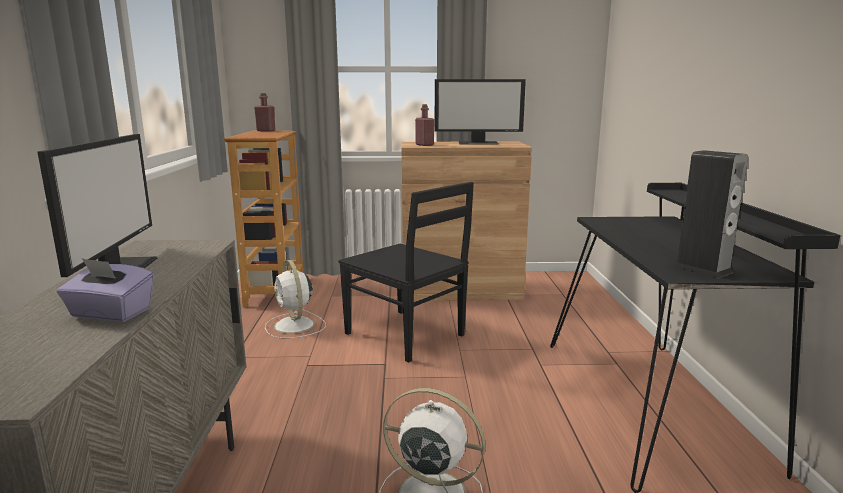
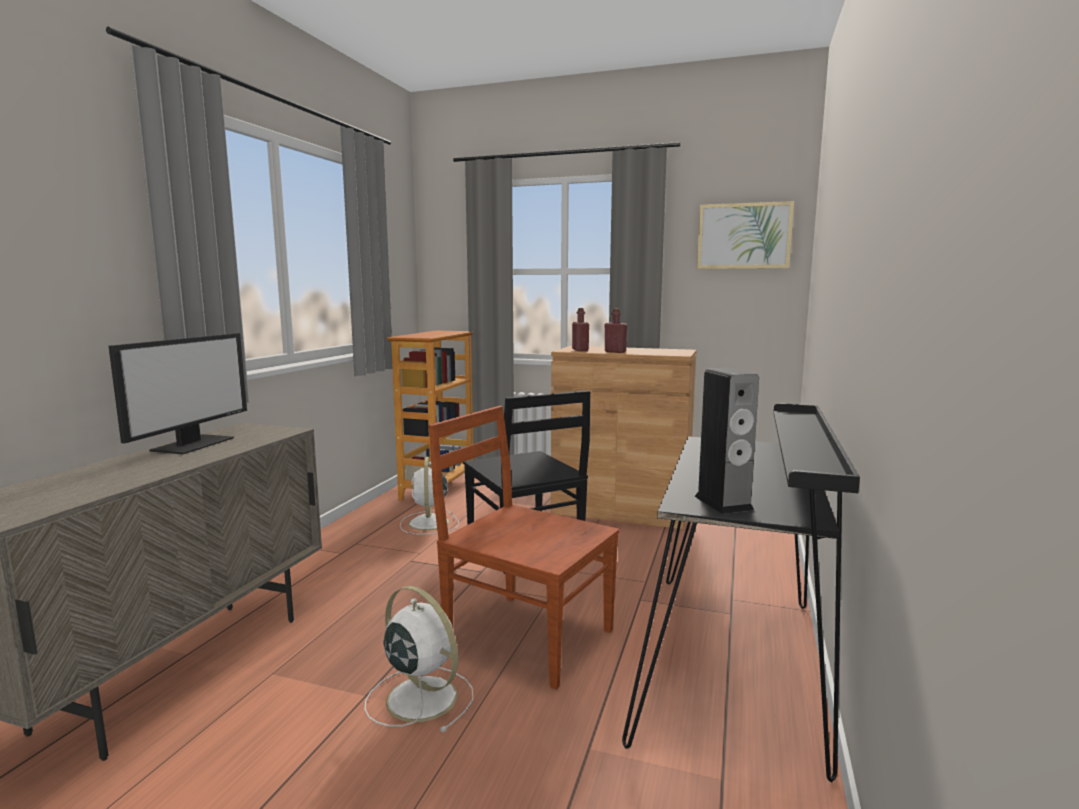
camera: 20 degrees right, 5 degrees down
(110, 314) = (138, 475): purple tissue box -> none
(266, 131) = (444, 331): red bottle -> red bottle (615, 352)
(475, 415) = (526, 636): none -> brown chair
(478, 143) = (643, 350): monitor -> none
(552, 38) = (744, 236): none -> picture

